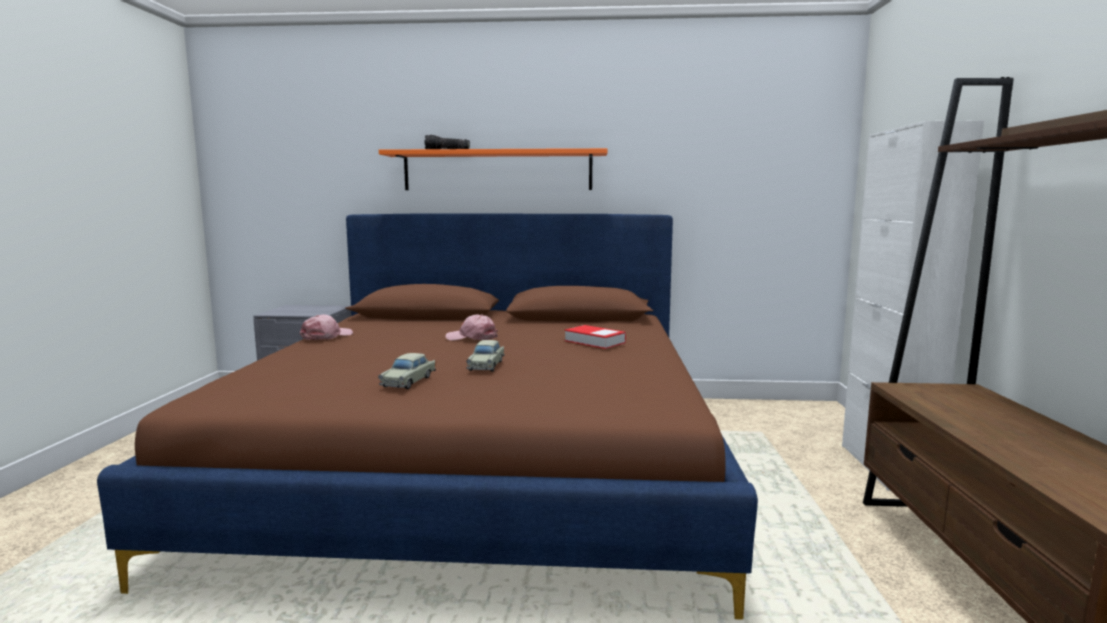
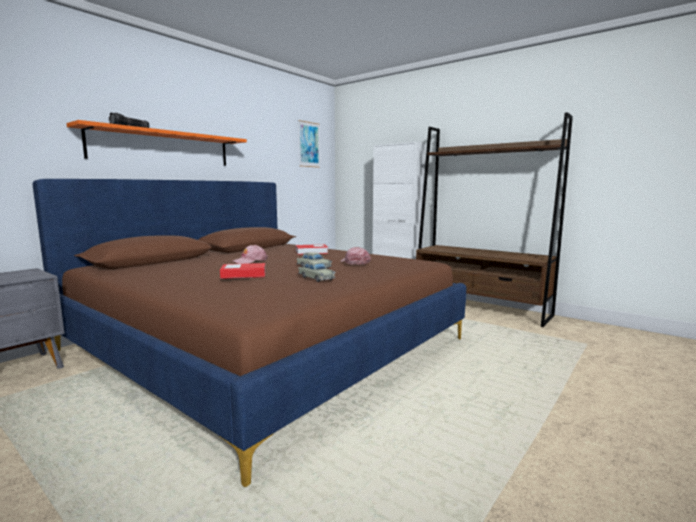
camera: 55 degrees left, 0 degrees up
(327, 336) = (144, 280): pink cap -> pink cap (354, 262)
(372, 354) = (243, 275): none -> book
(780, 142) = (309, 144): none -> picture

